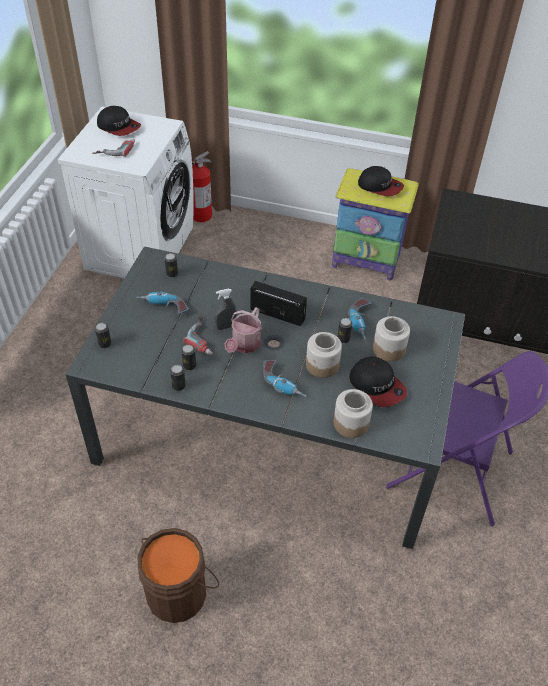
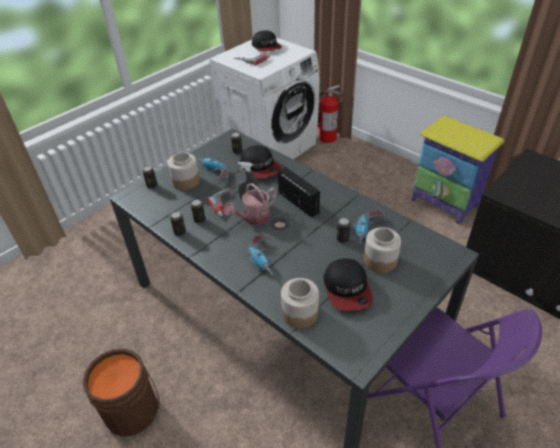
camera: 30 degrees right, 5 degrees down
(322, 365) = (308, 255): jar -> jar (185, 182)
(380, 186) = (464, 134): cap -> cap (260, 167)

